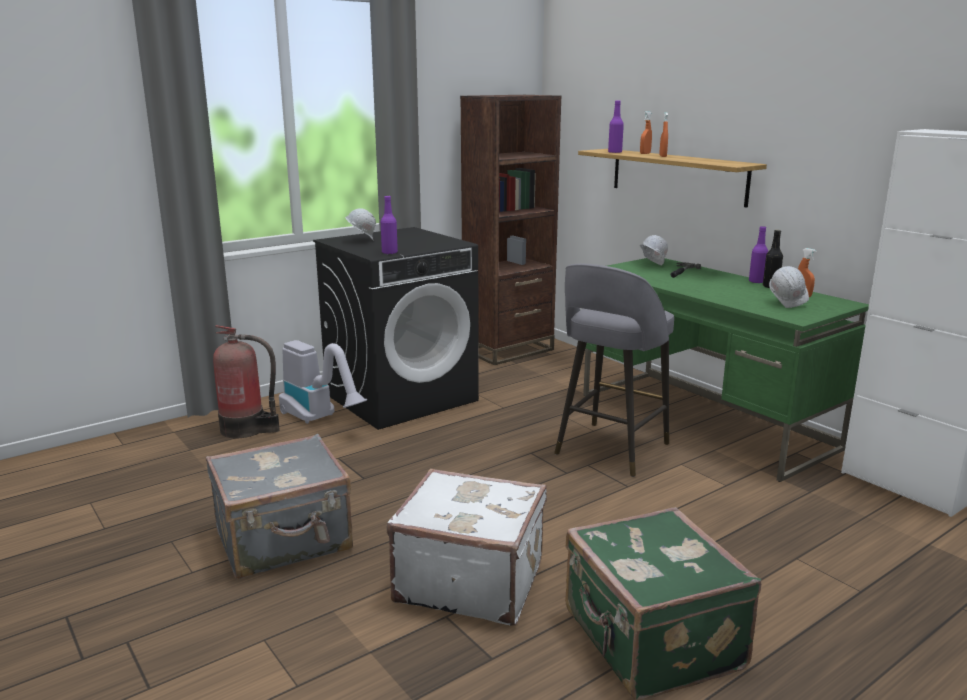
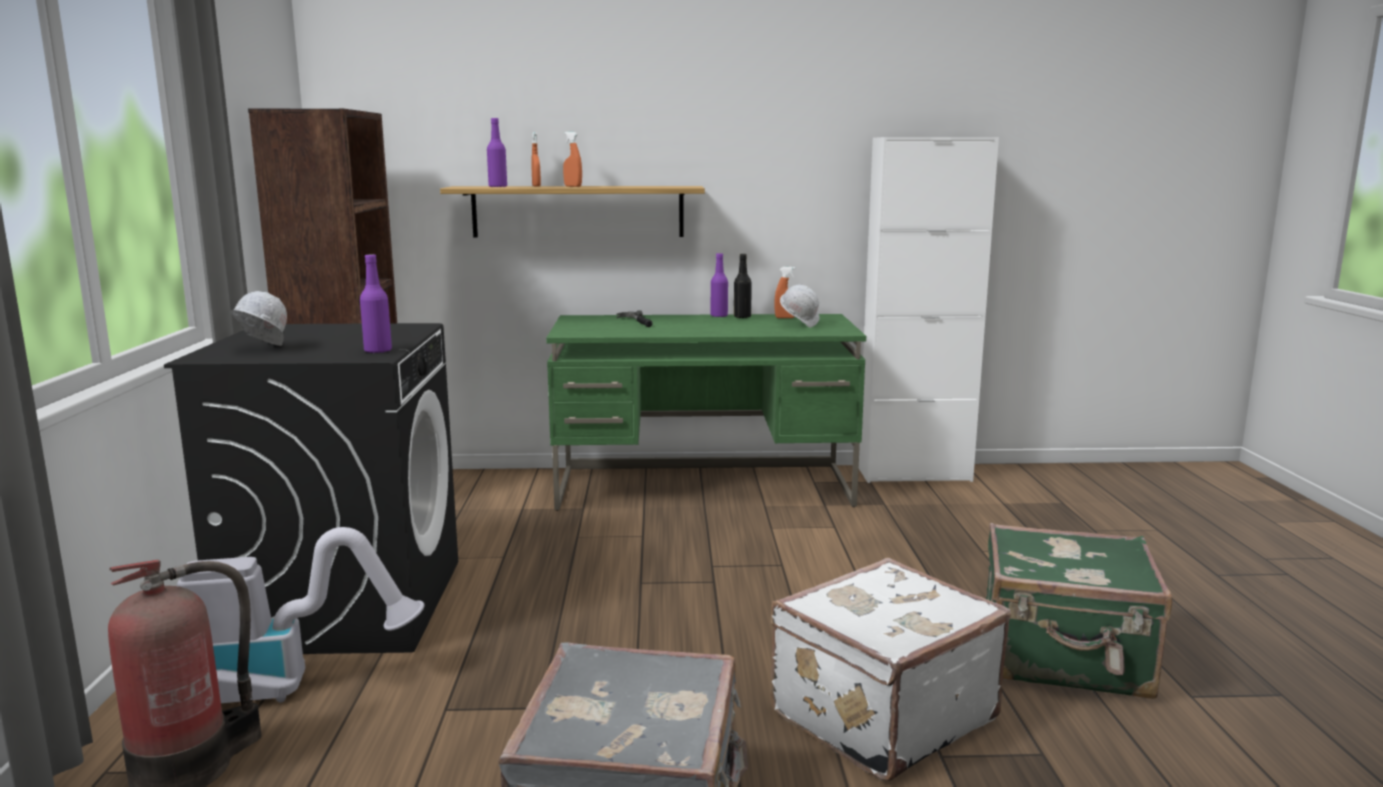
camera: 55 degrees left, 5 degrees down
(610, 450) = (697, 544): grey stool -> none
(651, 266) = (594, 323): white hard hat -> none

